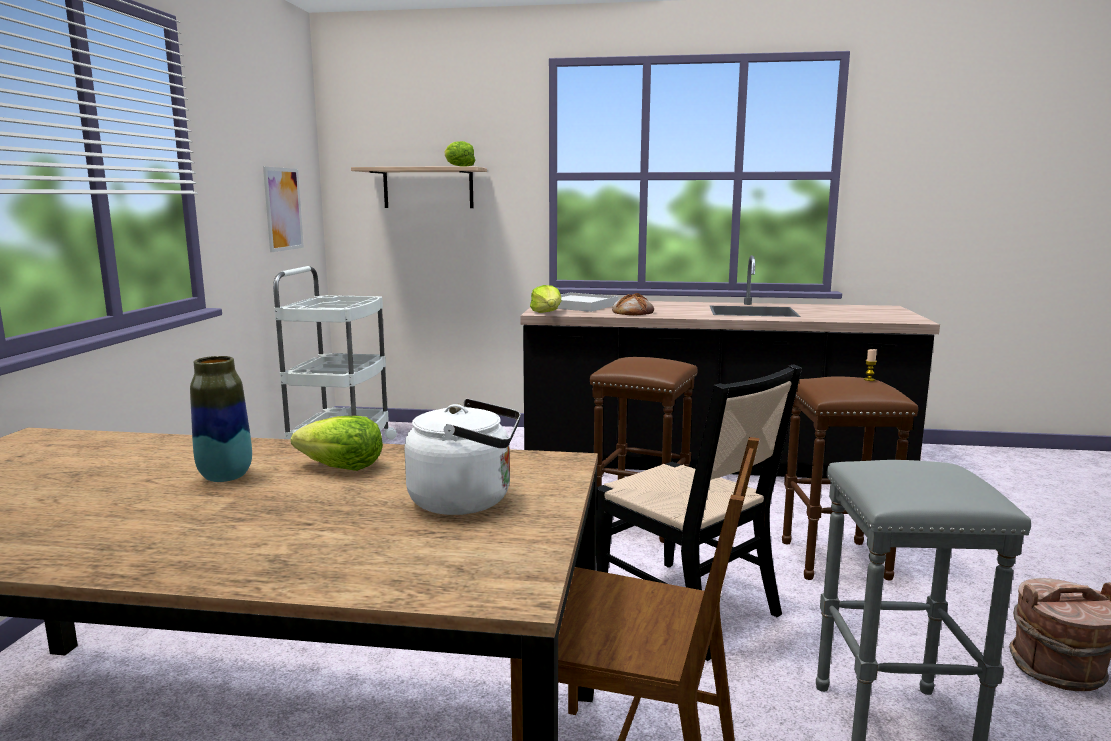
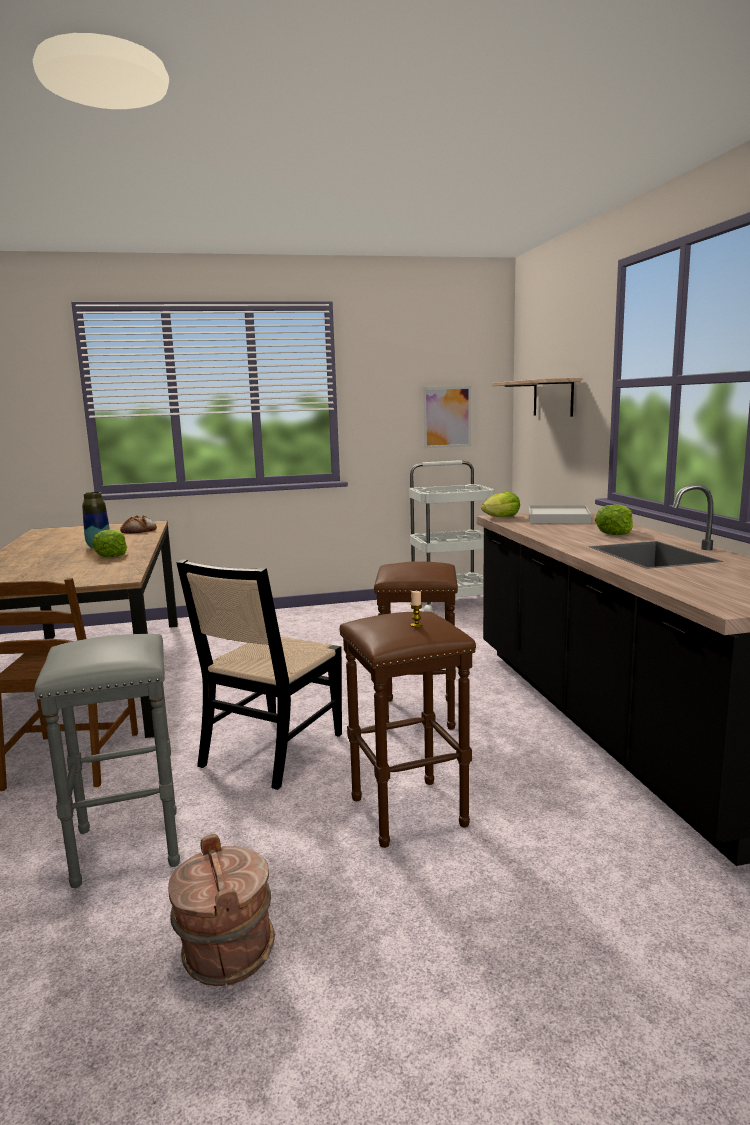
camera: 70 degrees right, 0 degrees up
(458, 166) = (547, 378): lettuce -> lettuce (614, 533)
(467, 501) = (61, 574): white kettle -> none
(633, 312) = (551, 530): bread -> bread (139, 530)

